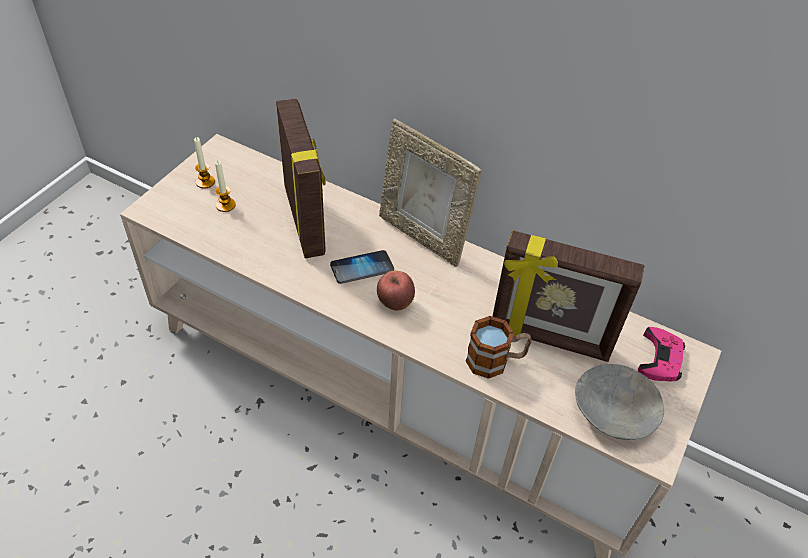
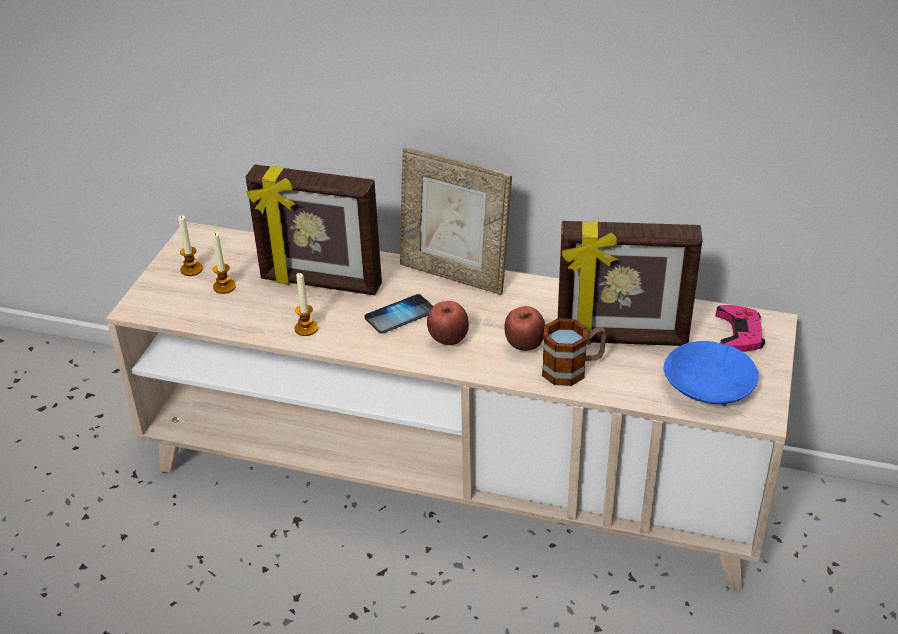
camera: 10 degrees left, 10 degrees down
(278, 263) = (306, 328): none -> candle
(305, 220) = (320, 283): picture frame -> picture frame turned 135 degrees clockwise
(460, 325) = (524, 345): none -> apple
(614, 410) = (708, 386): grey bowl -> blue bowl

